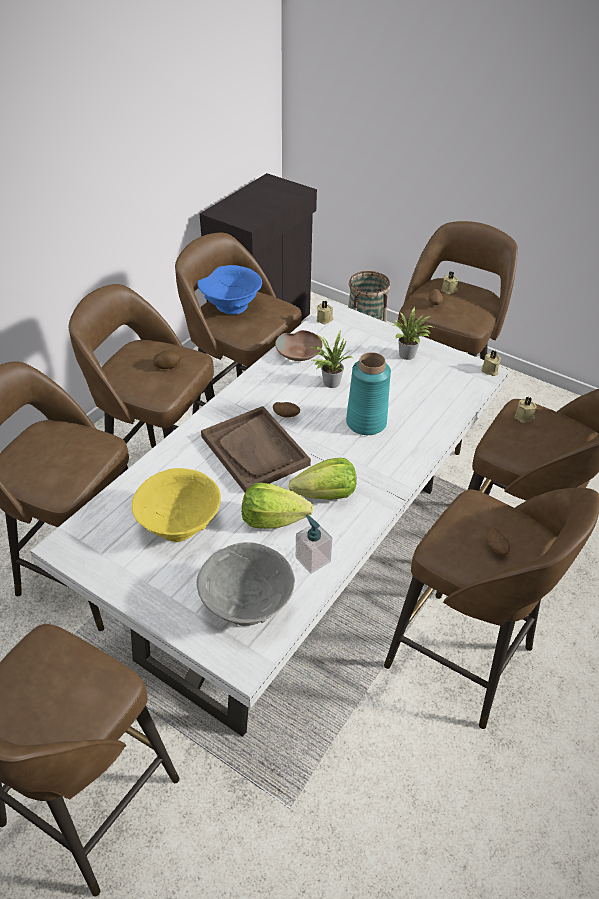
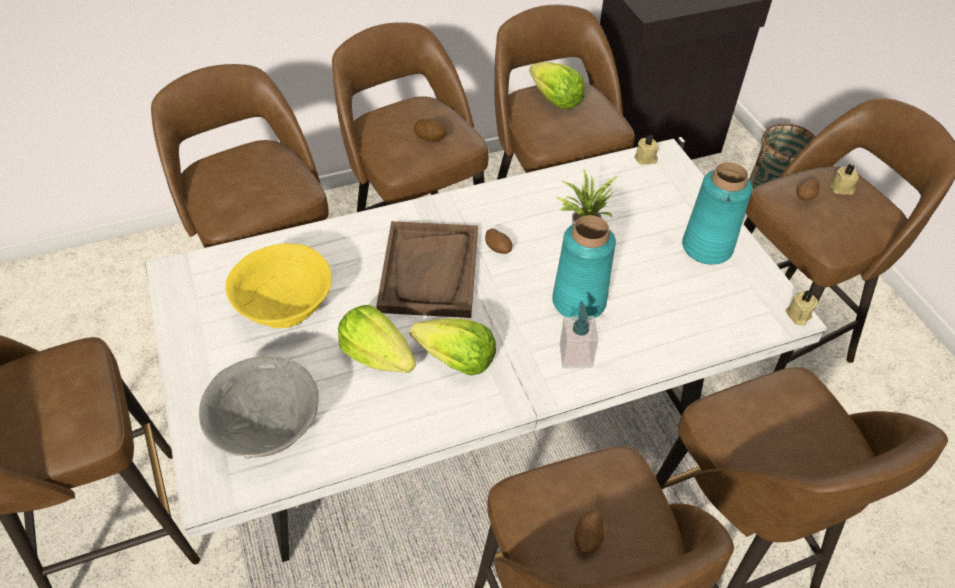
camera: 35 degrees right, 5 degrees up
(231, 306) = (555, 100): blue bowl -> lettuce
(299, 352) = (580, 185): brown bowl -> none
(313, 559) = (375, 423): soap dispenser -> soap dispenser (575, 356)
(408, 356) = (707, 247): potted plant -> turquoise vase
(524, 417) = (788, 397): beige candle -> none

